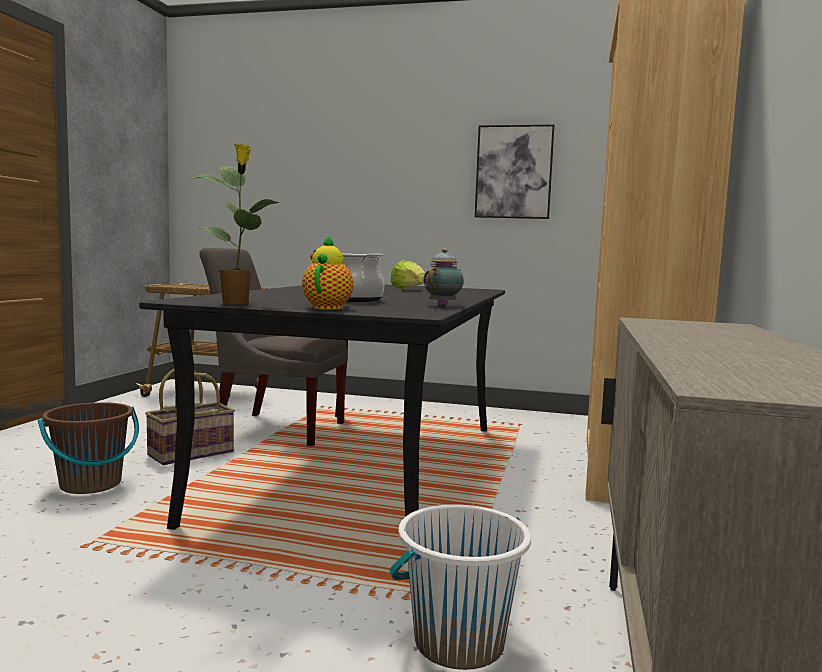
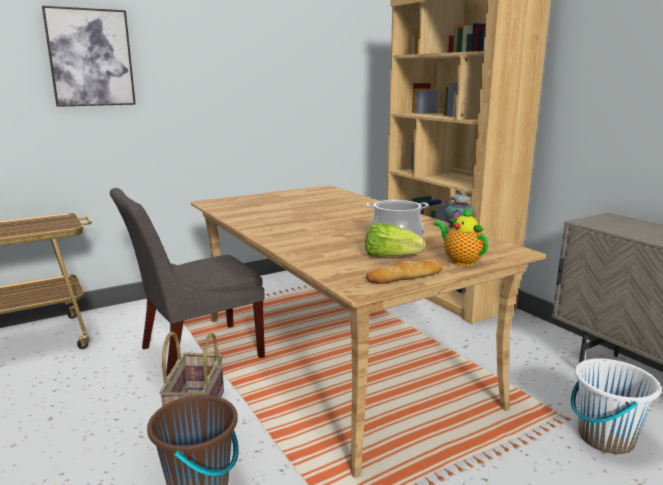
camera: 45 degrees left, 10 degrees up
(237, 303) = (406, 277): potted plant -> bread
(366, 469) = (338, 358): black dining table -> beige dining table
(409, 290) = (311, 205): lettuce -> lettuce (390, 257)
(514, 172) = (289, 80): picture -> picture (91, 58)

